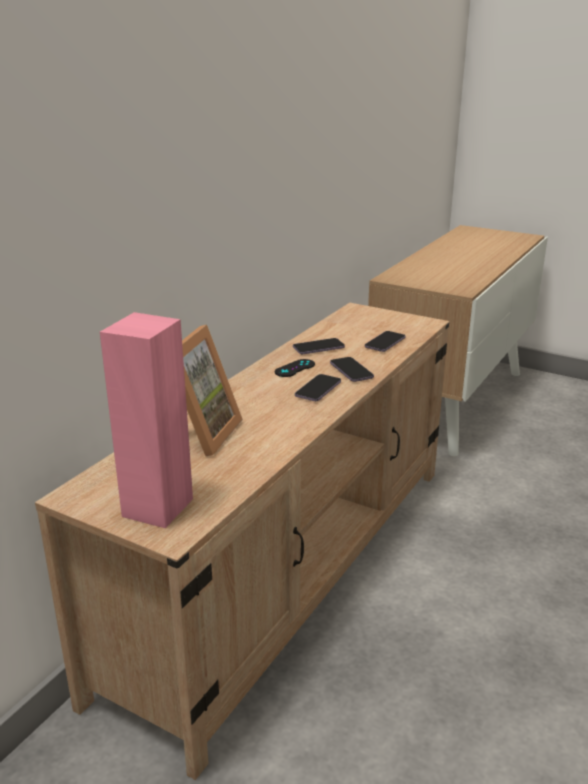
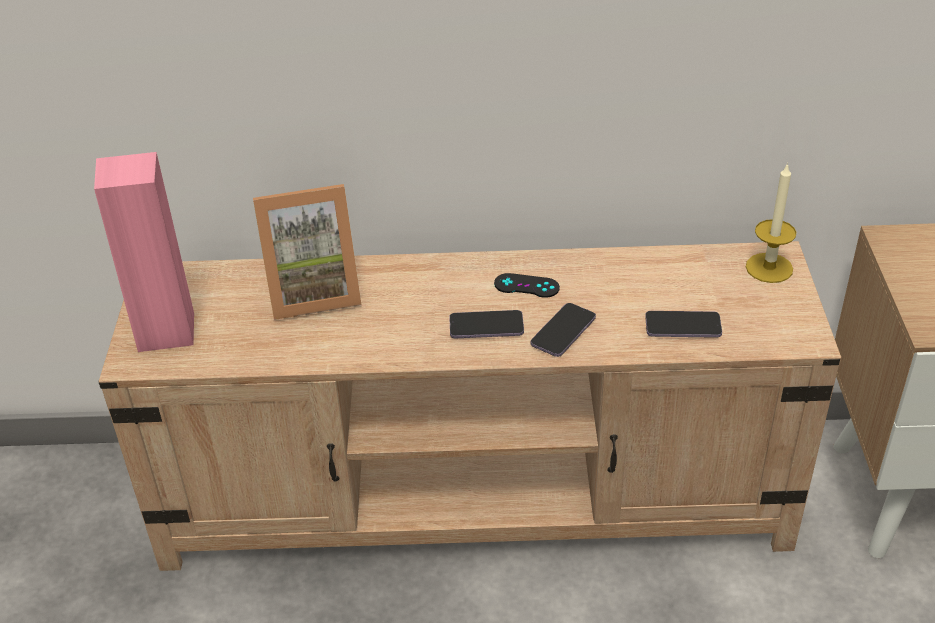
camera: 60 degrees right, 15 degrees up
(318, 348) = (605, 279): phone -> none
(363, 313) = (769, 268): none -> candle

